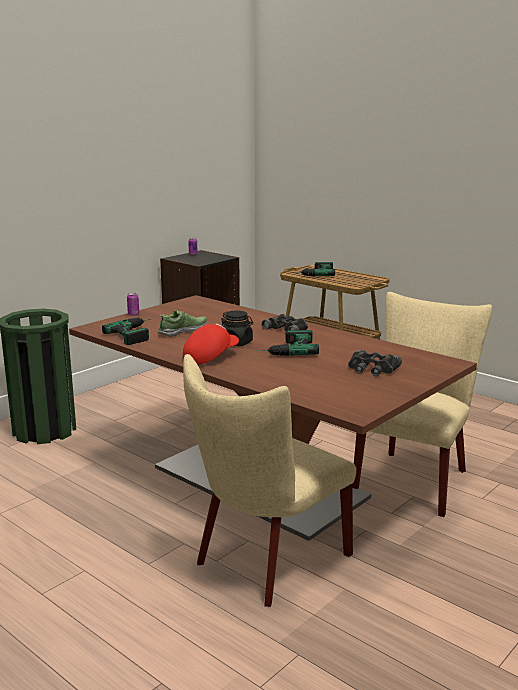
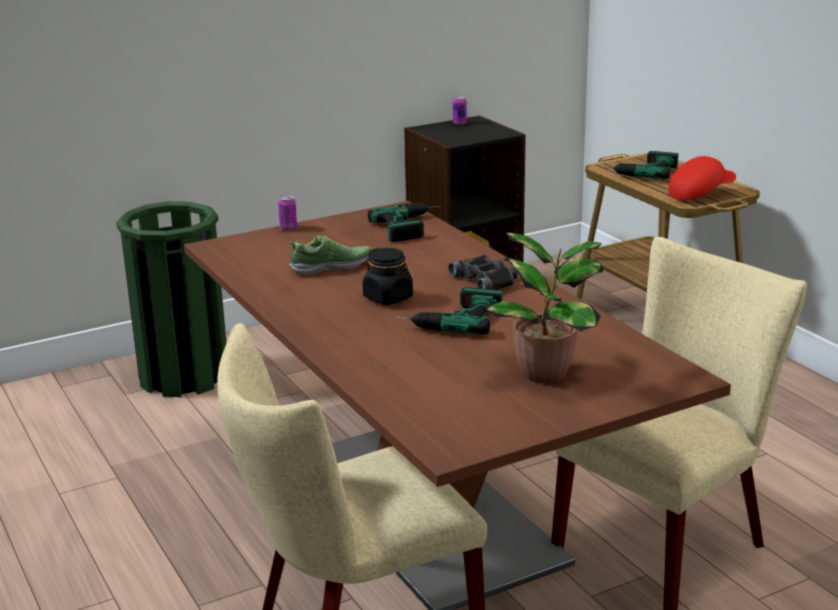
camera: 20 degrees right, 5 degrees up
(138, 333) = (266, 264): power drill -> power drill (414, 226)
(210, 357) = (328, 319): red cap -> red cap (700, 194)
(372, 369) = (547, 373): black binoculars -> potted plant

